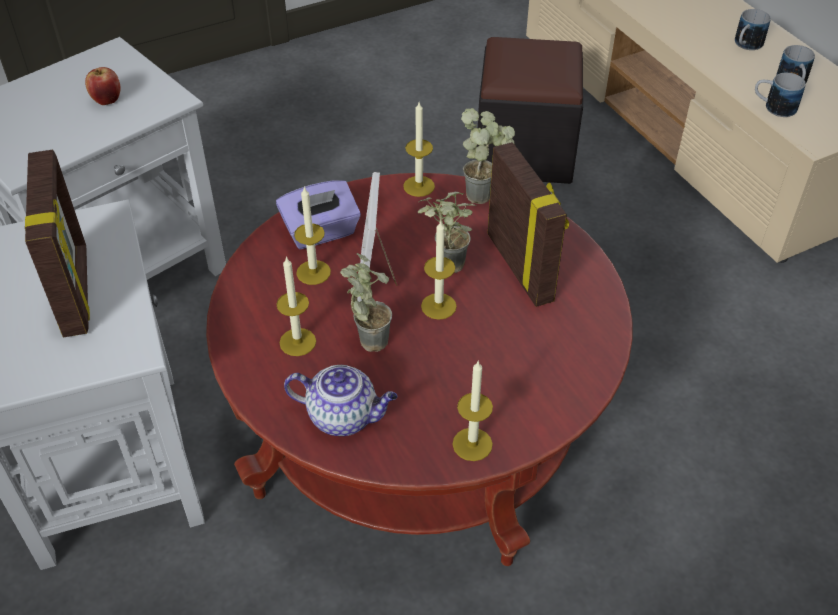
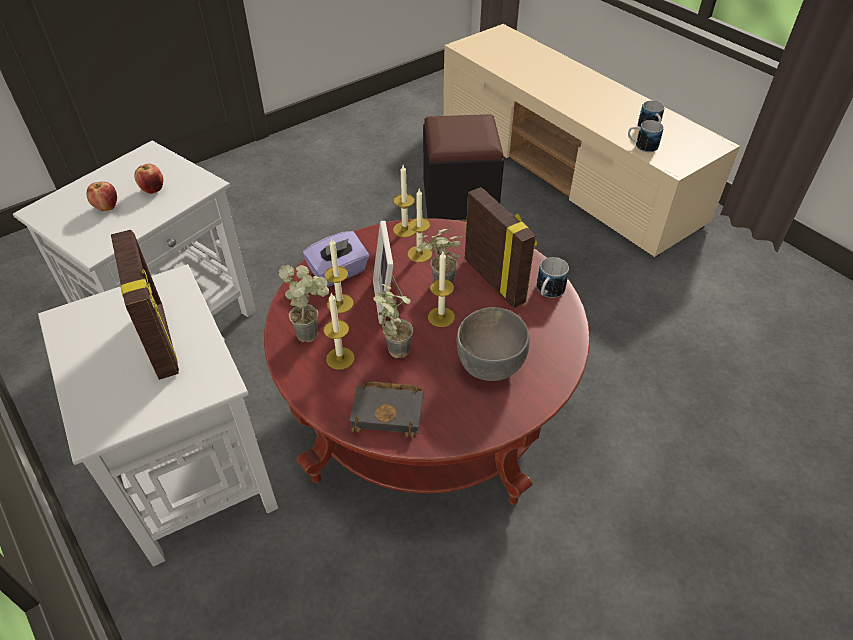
camera: 10 degrees left, 0 degrees up
(47, 117) = (107, 207): none -> apple
(344, 416) = (389, 411): teapot -> black book
(472, 444) = (492, 418): candle -> candle (419, 254)
(484, 194) = (455, 229): potted plant -> potted plant (313, 331)
(487, 377) = (490, 365): none -> grey bowl
(745, 45) = (611, 105): mug -> mug (547, 292)

